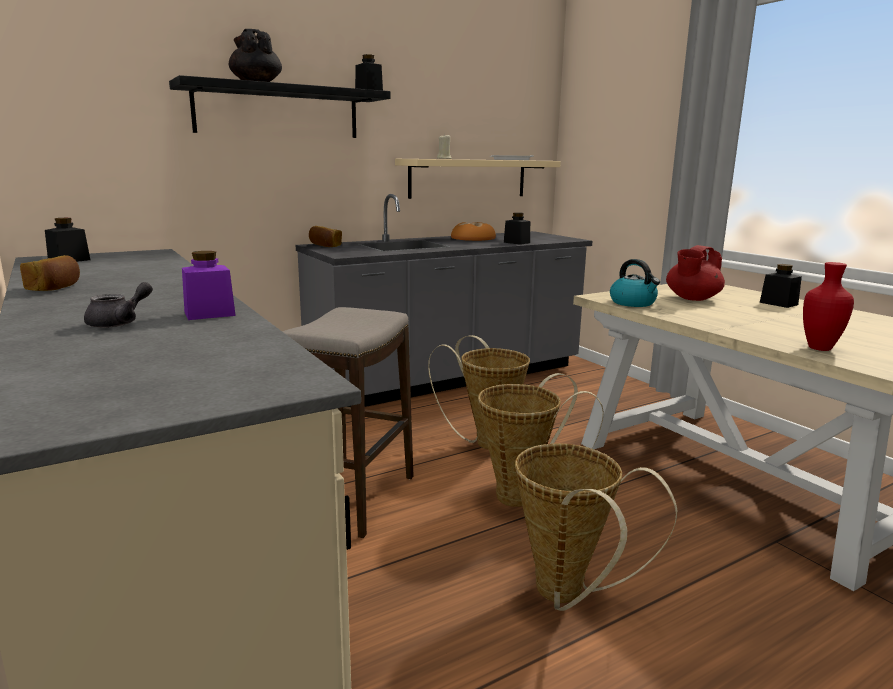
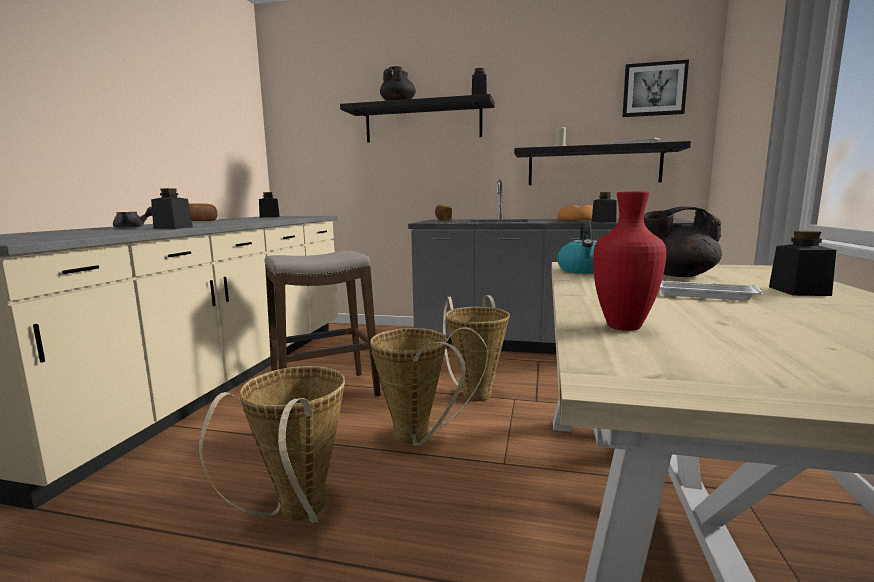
camera: 45 degrees right, 5 degrees down
(209, 314) = (173, 227): purple jar -> black jar
(468, 178) = (593, 166): beige shelf -> black shelf
(515, 102) = (654, 89): none -> picture
(692, 298) = (677, 275): red teapot -> black teapot
(760, 315) = (701, 295): none -> white tray

